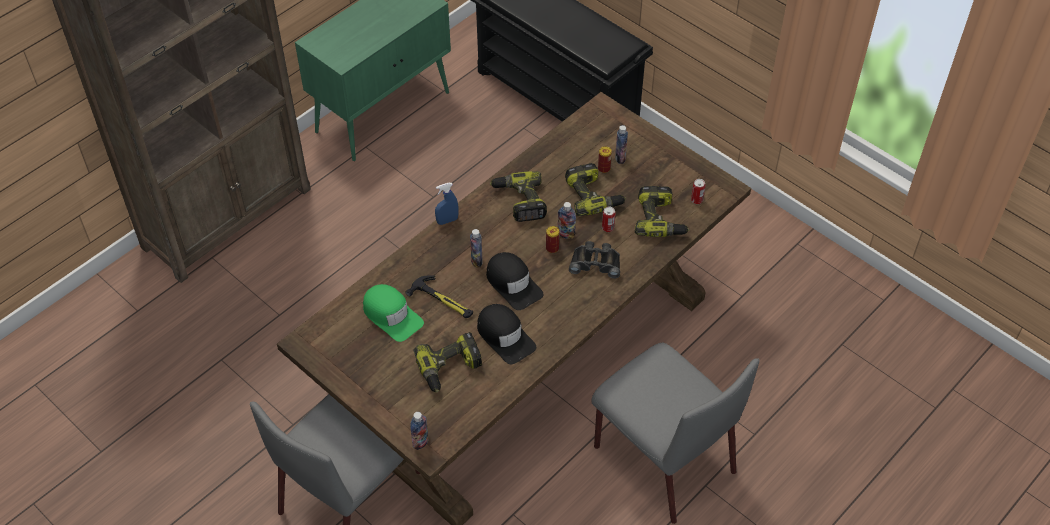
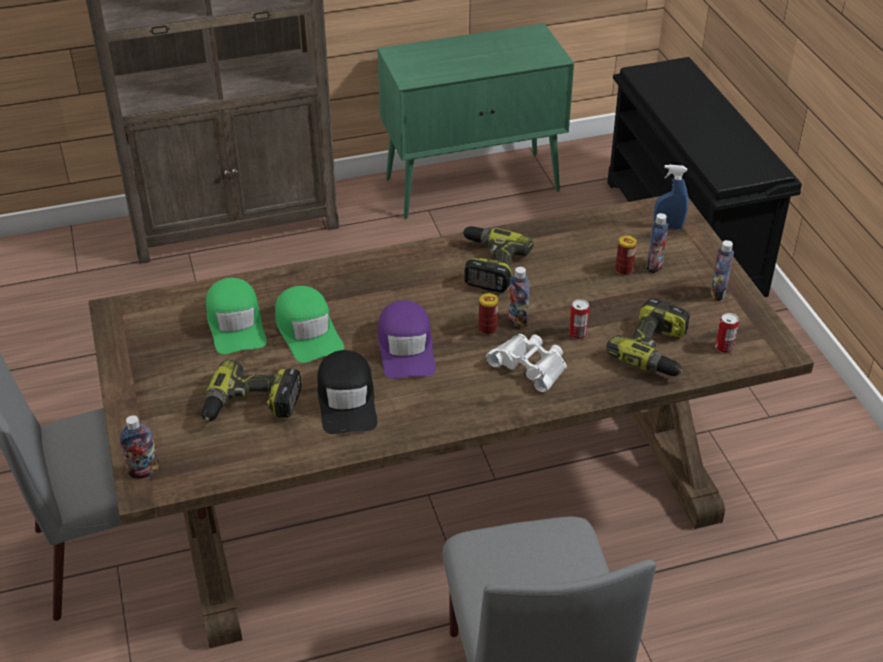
camera: 30 degrees right, 10 degrees down
(442, 300) = (308, 331): hammer -> green cap
(447, 221) = (385, 254): blue spray bottle -> blue spray bottle (668, 226)
(476, 261) = (383, 307): bottle -> bottle (718, 293)
(513, 284) = (406, 348): black cap -> purple cap
(593, 196) = (586, 293): power drill -> none
(595, 262) = (530, 365): black binoculars -> white binoculars

